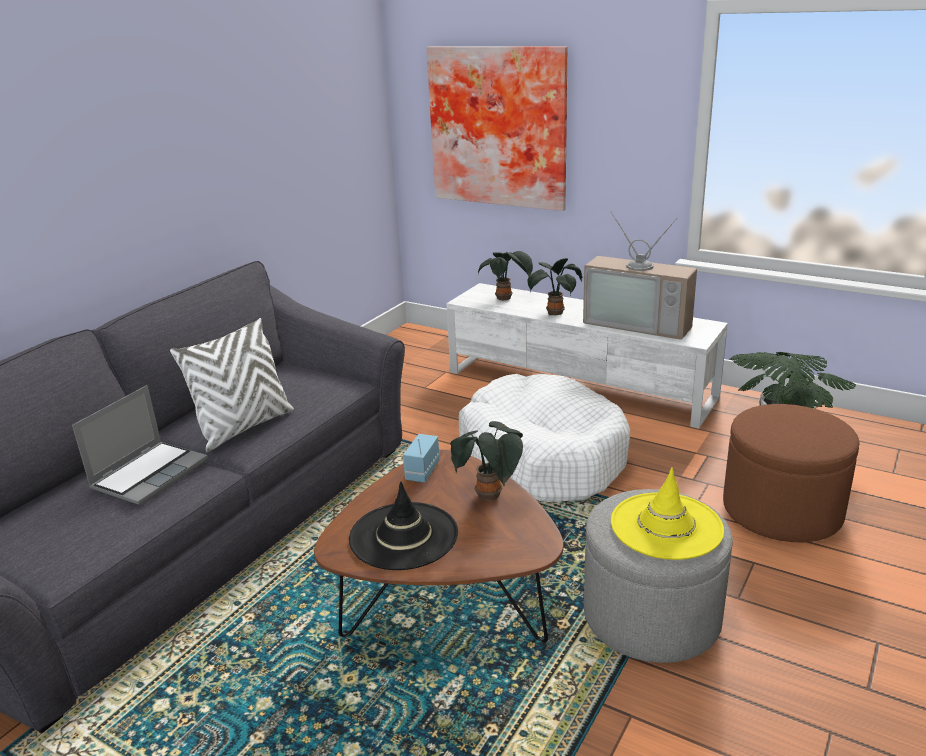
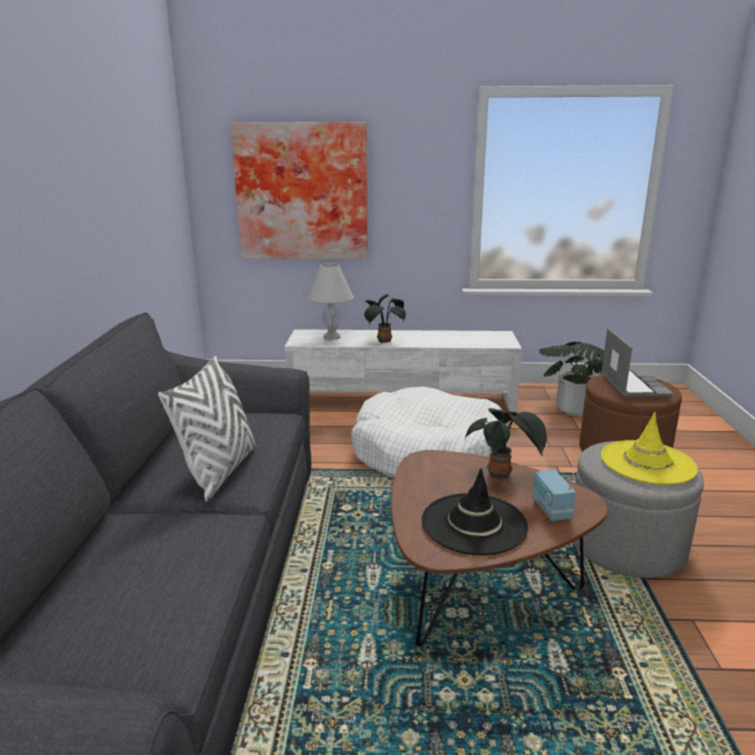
camera: 30 degrees left, 5 degrees down
(150, 474) = (166, 537): laptop -> laptop (633, 385)
(422, 471) = (423, 471): radio -> radio (550, 509)
(505, 298) = (331, 337): potted plant -> white table lamp
(640, 323) = (455, 339): television -> none

